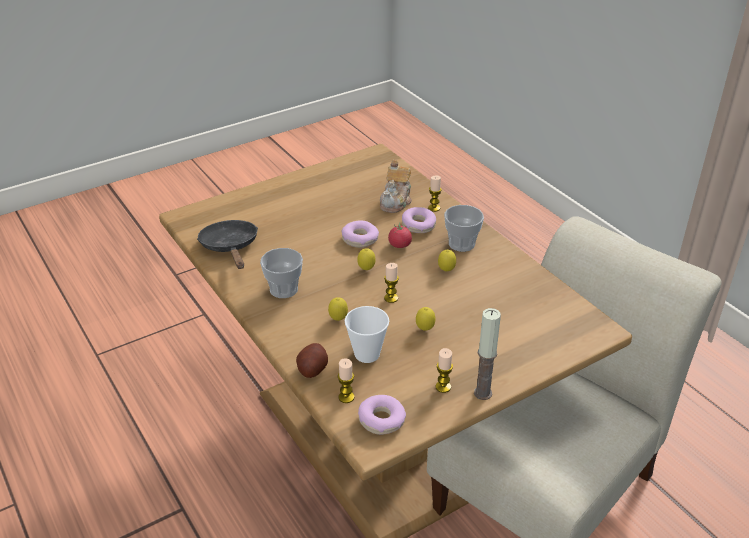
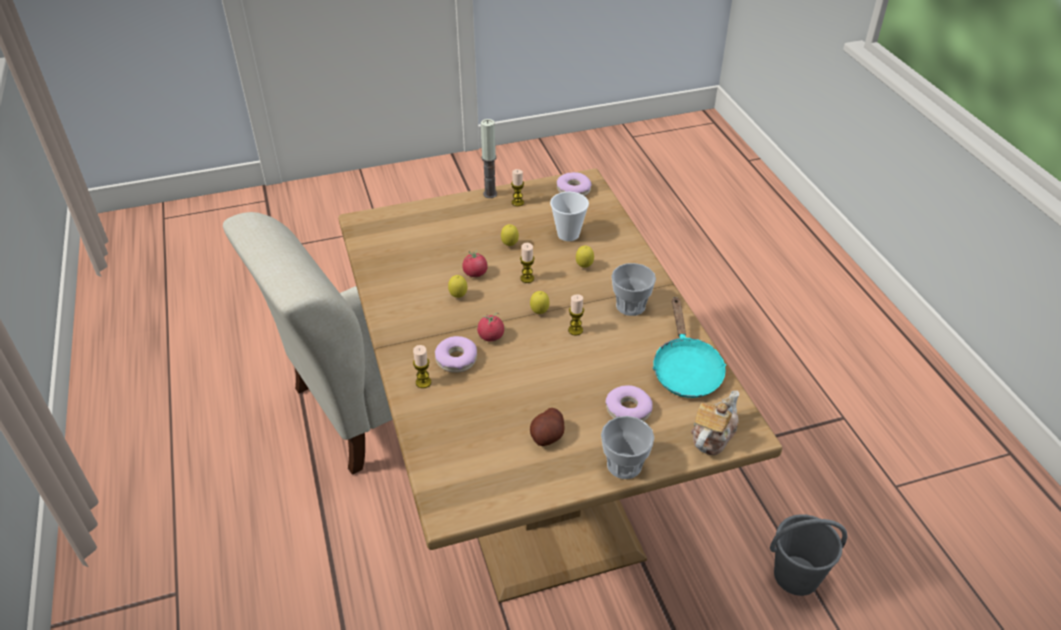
camera: 165 degrees left, 5 degrees up
(134, 407) = (797, 575): none -> grey bucket
(230, 247) = (685, 369): black frying pan -> turquoise frying pan
(312, 369) = (617, 230): potato -> potato (547, 436)
(346, 397) = (595, 208): candle -> candle (575, 330)
(360, 239) = (532, 352): donut -> donut (628, 410)
(396, 201) = (465, 402): teapot -> teapot (712, 435)
(443, 294) = (475, 273): none -> tomato
(461, 244) = (422, 325): cup -> cup (624, 465)

